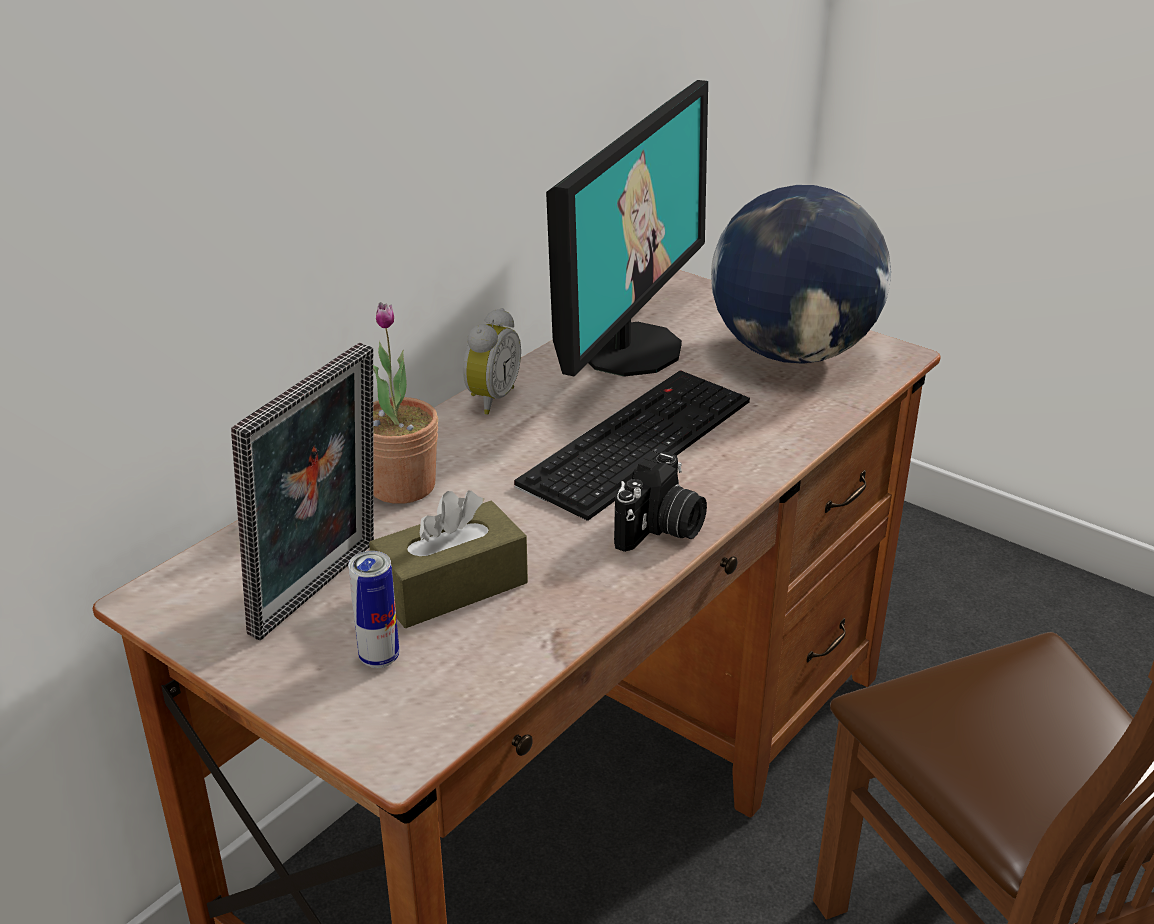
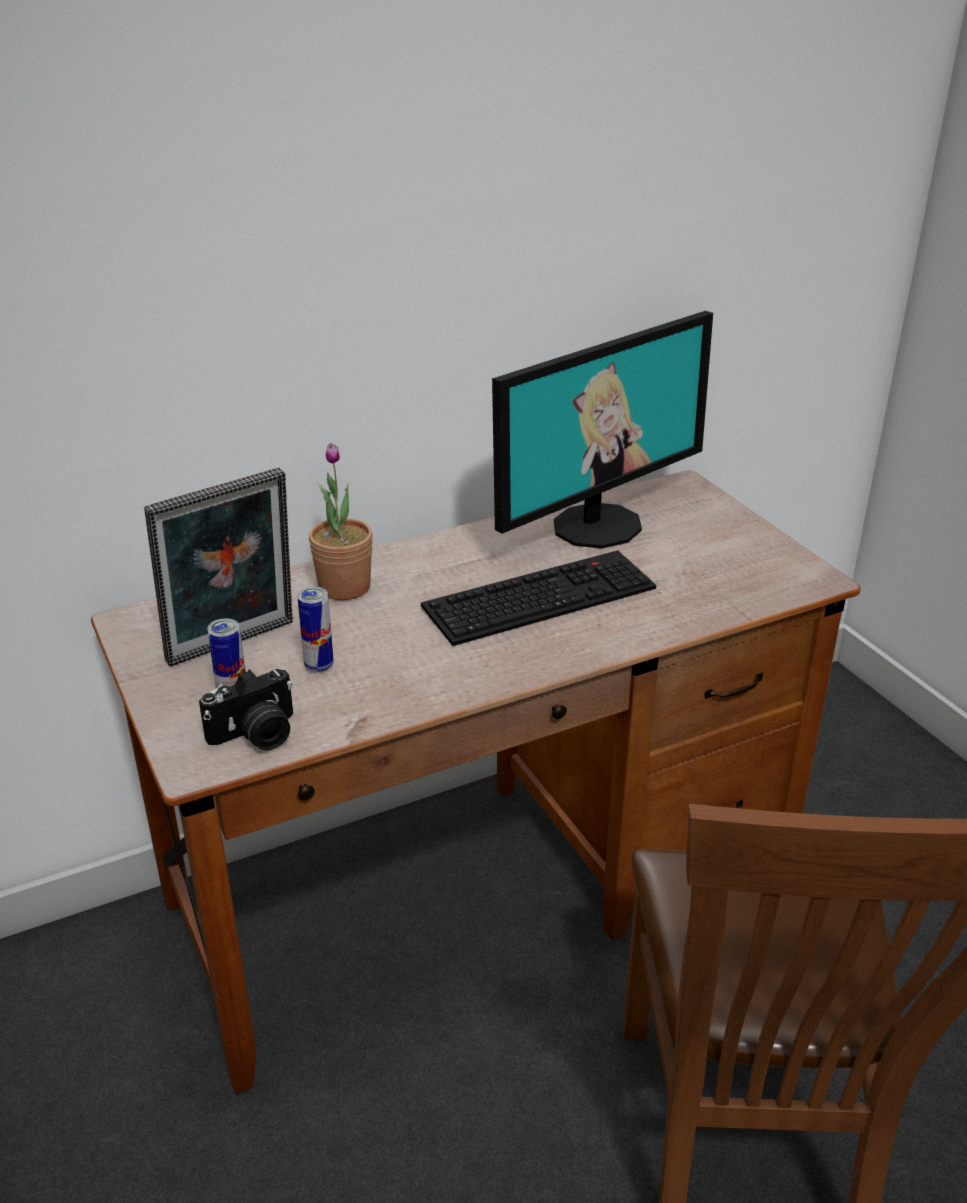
camera: 25 degrees right, 0 degrees up
(451, 586) = (319, 666): brown tissue box -> can
(489, 399) = (457, 539): alarm clock -> none
(661, 530) = (500, 667): camera -> camera (256, 735)
(792, 353) = (728, 558): globe -> none

